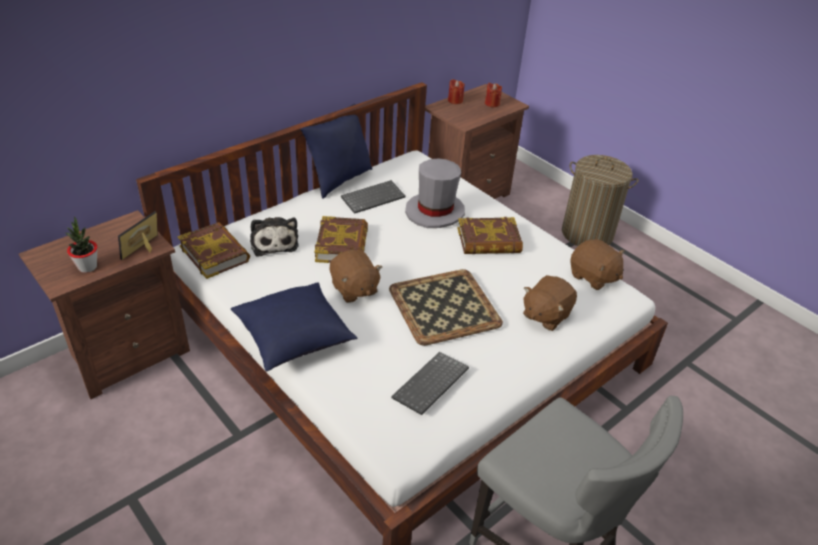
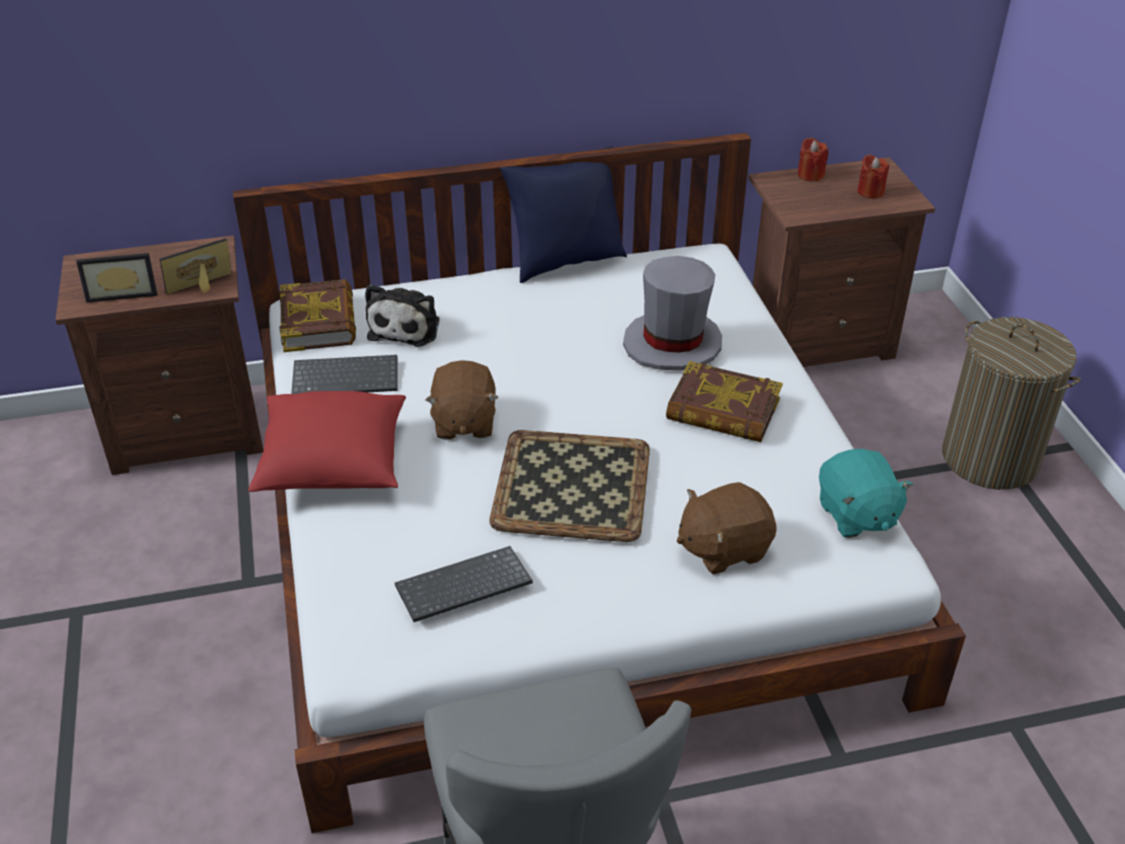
camera: 30 degrees right, 0 degrees up
(87, 267) = (122, 292): potted plant -> picture frame
(294, 338) = (333, 464): blue pillow -> red pillow
(342, 245) = (496, 356): book -> none
(373, 197) = (595, 299): keyboard -> keyboard (347, 377)
(593, 277) = (856, 515): brown plush toy -> turquoise plush toy

